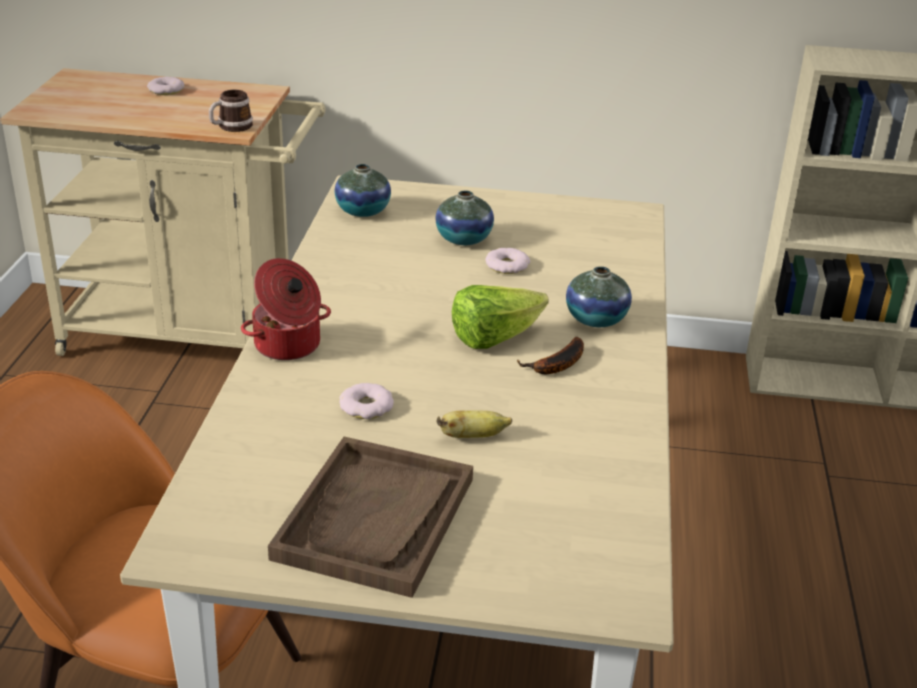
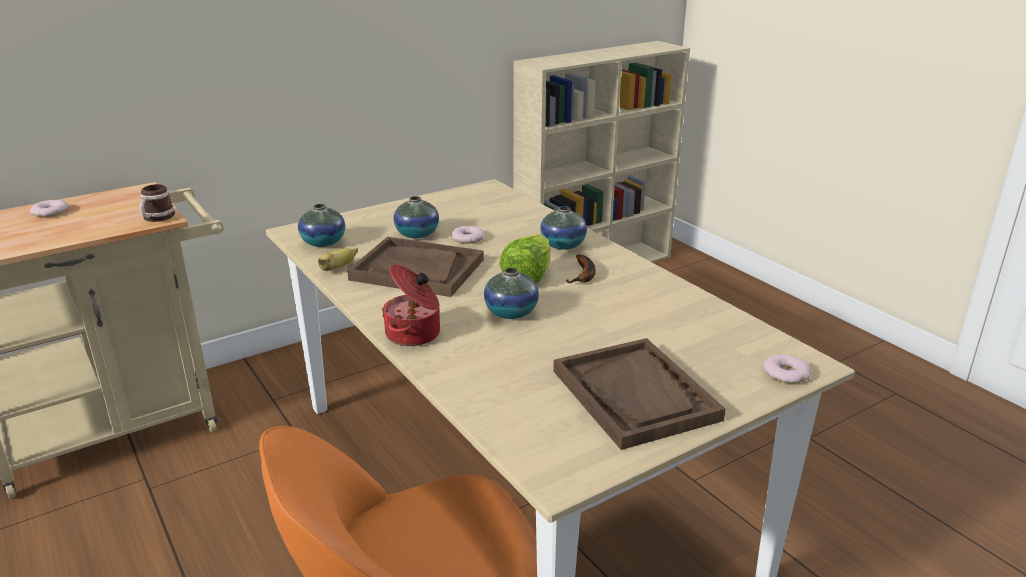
camera: 40 degrees left, 5 degrees down
(366, 406) = (523, 343): donut -> donut (786, 373)
(399, 279) = (417, 270): none -> brown tray
(409, 369) = (511, 312): none -> vase
(473, 436) = (607, 329): banana -> banana (338, 268)

